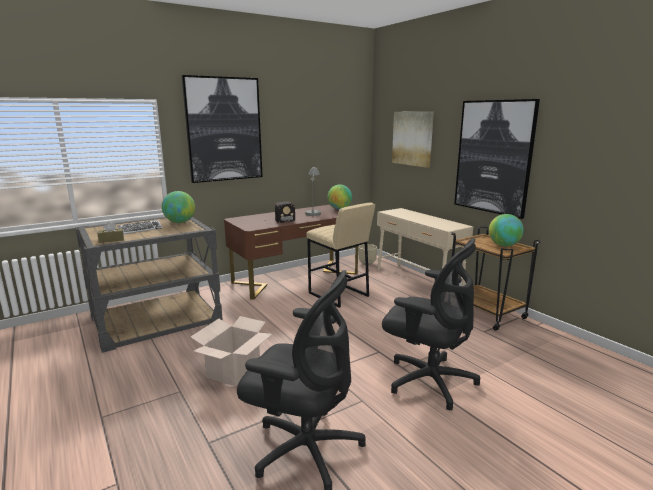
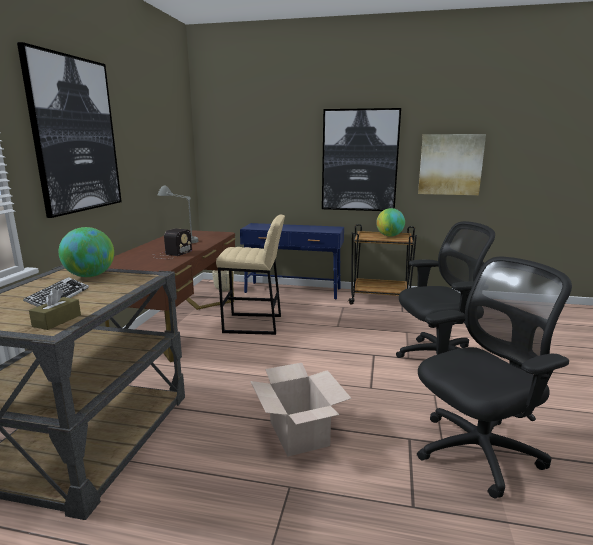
camera: 45 degrees left, 0 degrees up
(339, 209) = (200, 232): globe -> none
(412, 138) = (259, 148): picture -> picture (450, 164)
(417, 280) = (292, 291): beige console table -> blue console table

